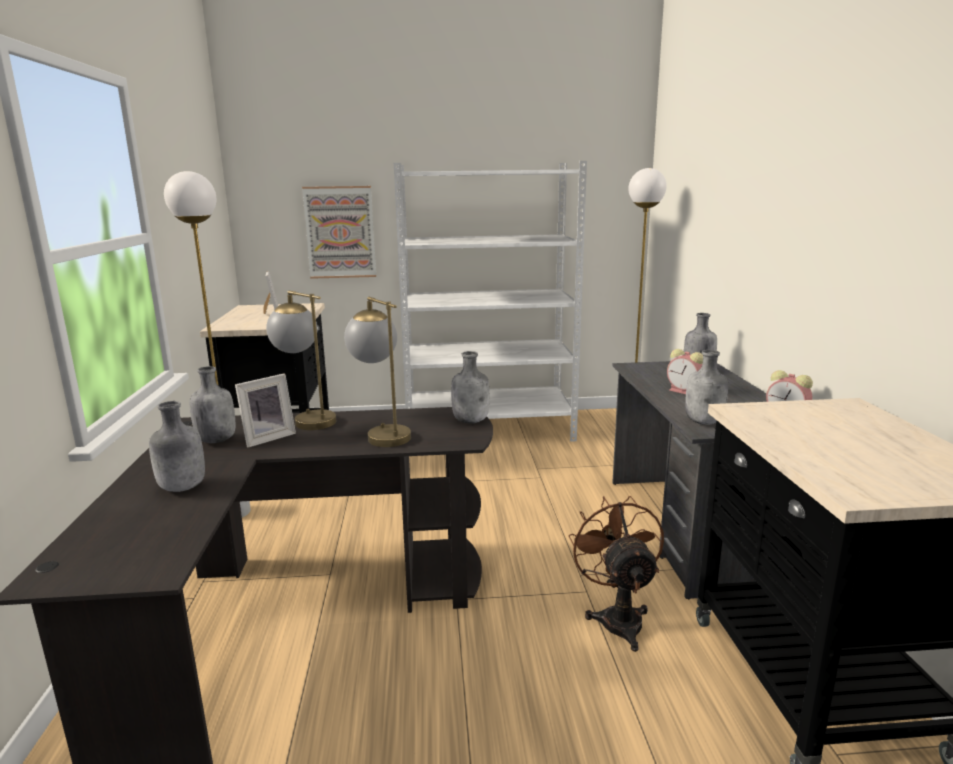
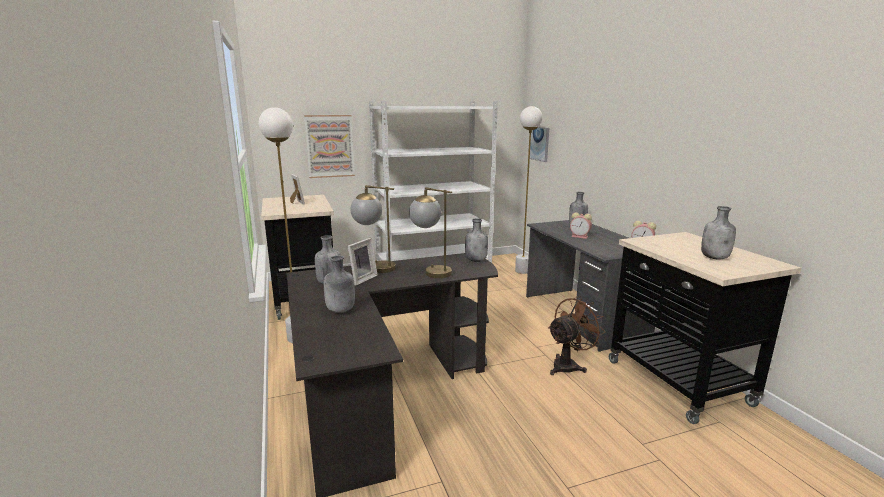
camera: 15 degrees left, 0 degrees up
(617, 618) = (569, 365): brown fan -> brown fan turned 75 degrees clockwise
(669, 231) = (539, 143): none -> picture
(704, 422) = (603, 251): grey bottle -> grey bottle (715, 258)

